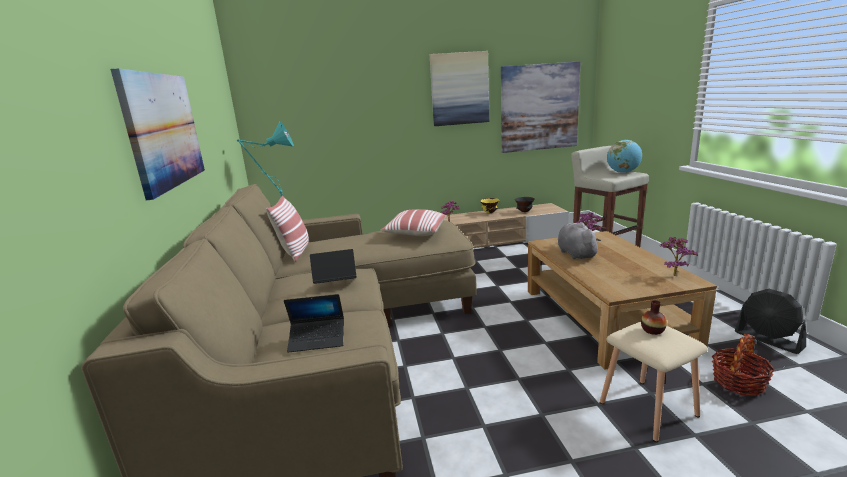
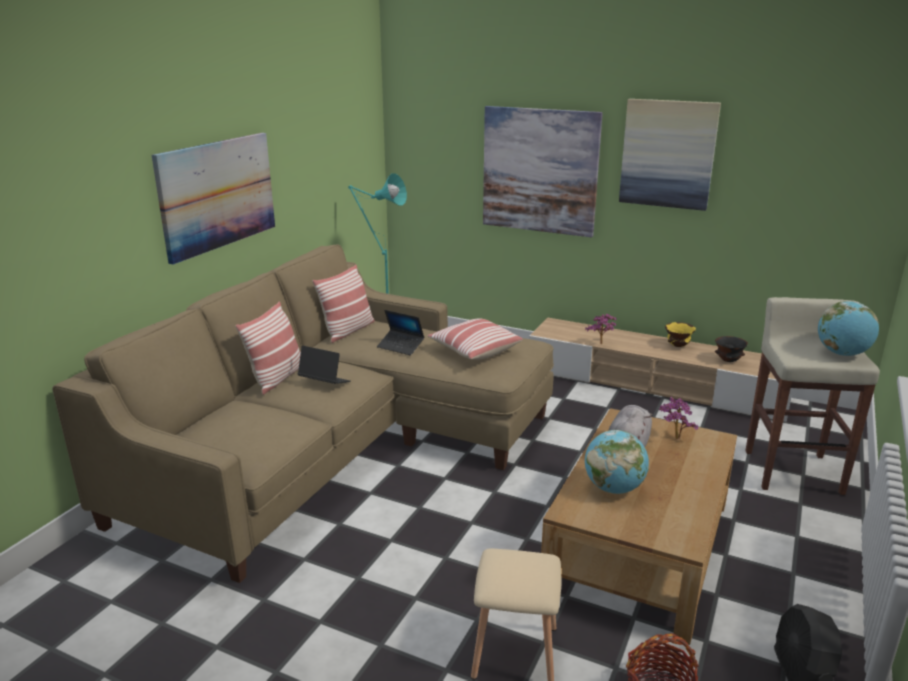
camera: 35 degrees right, 5 degrees up
(284, 296) = (277, 378): none -> pillow
(317, 340) = (239, 430): laptop -> laptop (401, 346)
(539, 107) = (802, 203): picture -> picture (539, 171)
(609, 273) = (613, 488): none -> globe
(652, 330) = (525, 565): vase -> none
(673, 274) = (683, 525): potted plant -> none

